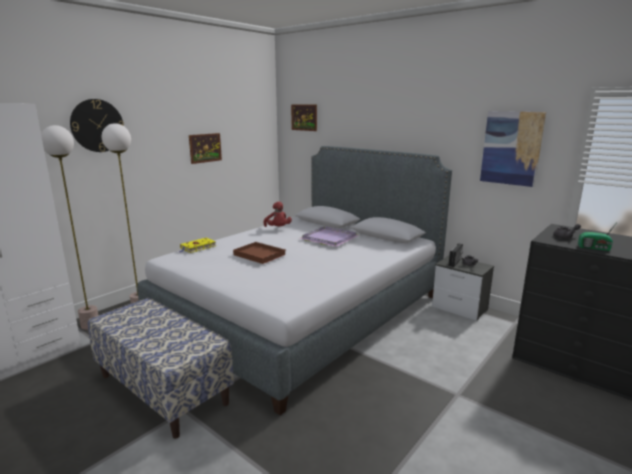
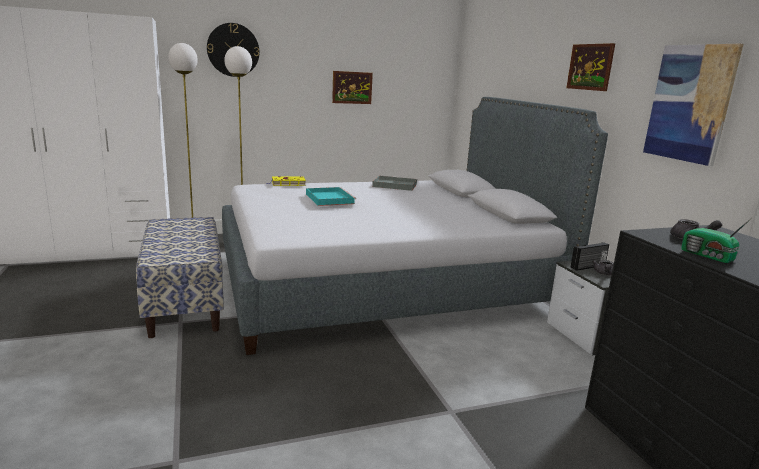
camera: 30 degrees right, 0 degrees up
(258, 254) = (329, 198): brown tray -> turquoise tray
(278, 228) = (394, 185): red plush toy -> grey tray
(304, 117) = (479, 61): picture -> picture (590, 67)
(330, 238) = (432, 202): purple tray -> none

